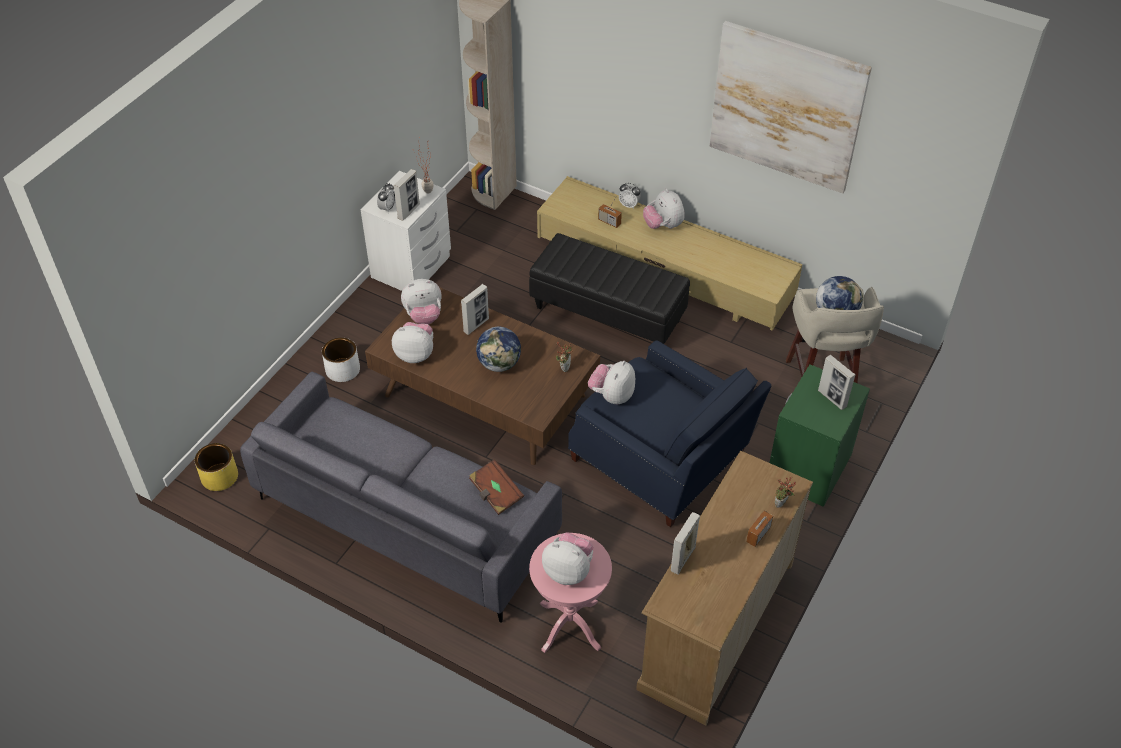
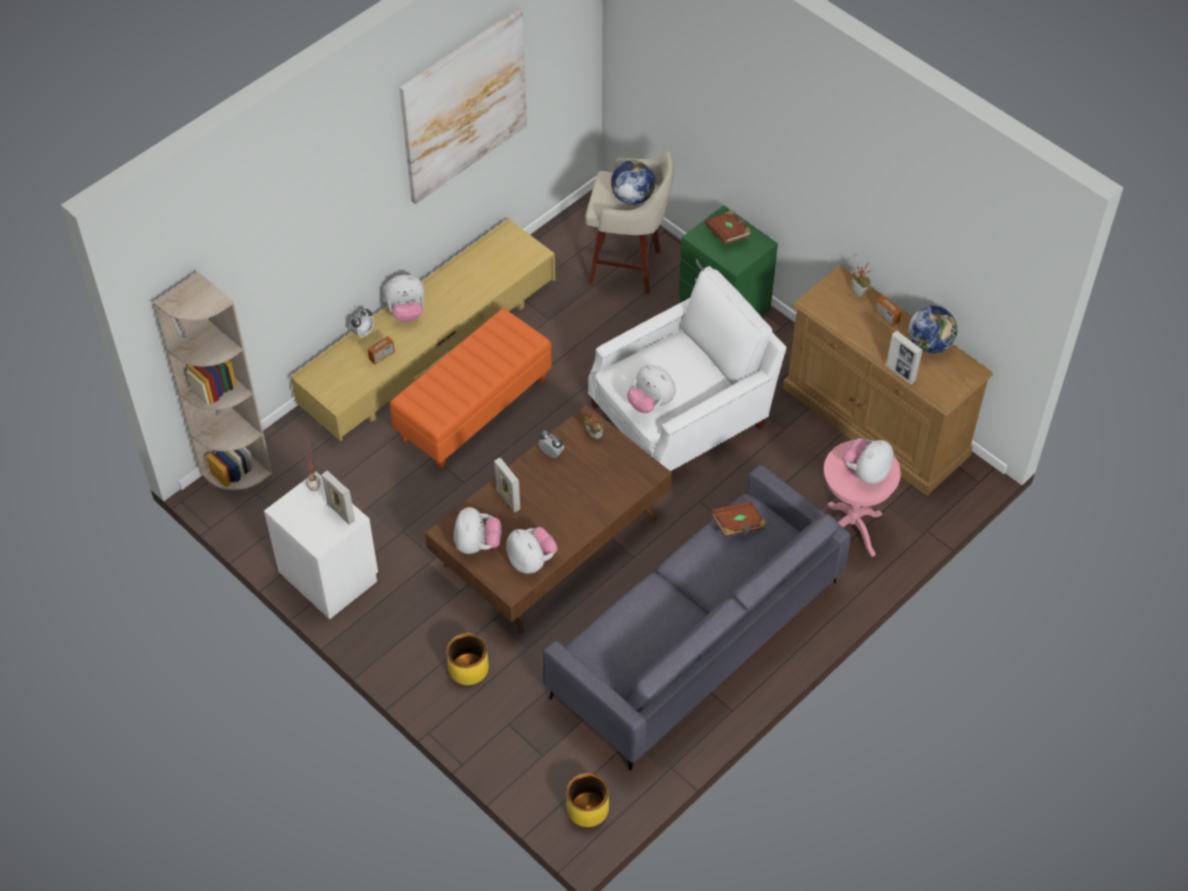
camera: 75 degrees left, 5 degrees up
(342, 370) = (468, 668): white planter -> yellow planter
(387, 208) = (327, 532): alarm clock -> alarm clock (551, 453)
(415, 354) = (531, 561): plush toy -> plush toy turned 120 degrees clockwise
(499, 364) = (570, 490): globe -> globe (929, 344)
(608, 314) = (473, 409): black ottoman -> orange ottoman
(661, 460) = (681, 414): blue armchair -> white armchair
(832, 399) = (728, 234): picture frame -> brown book

